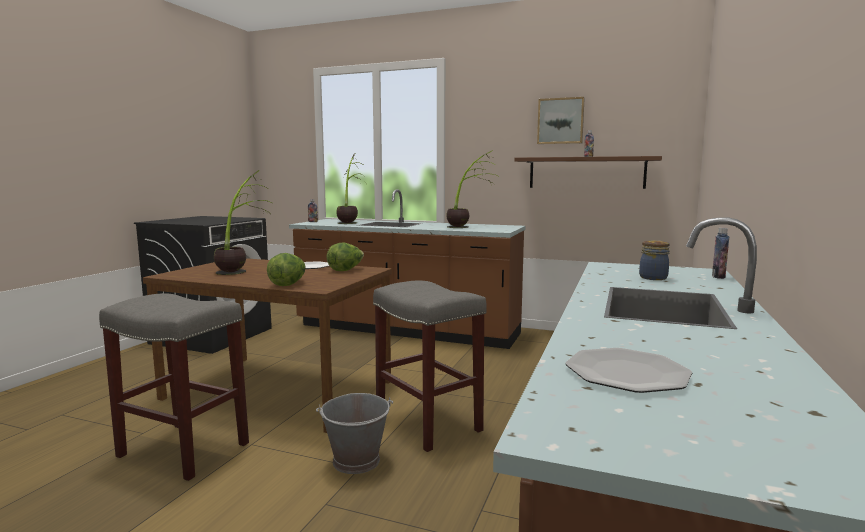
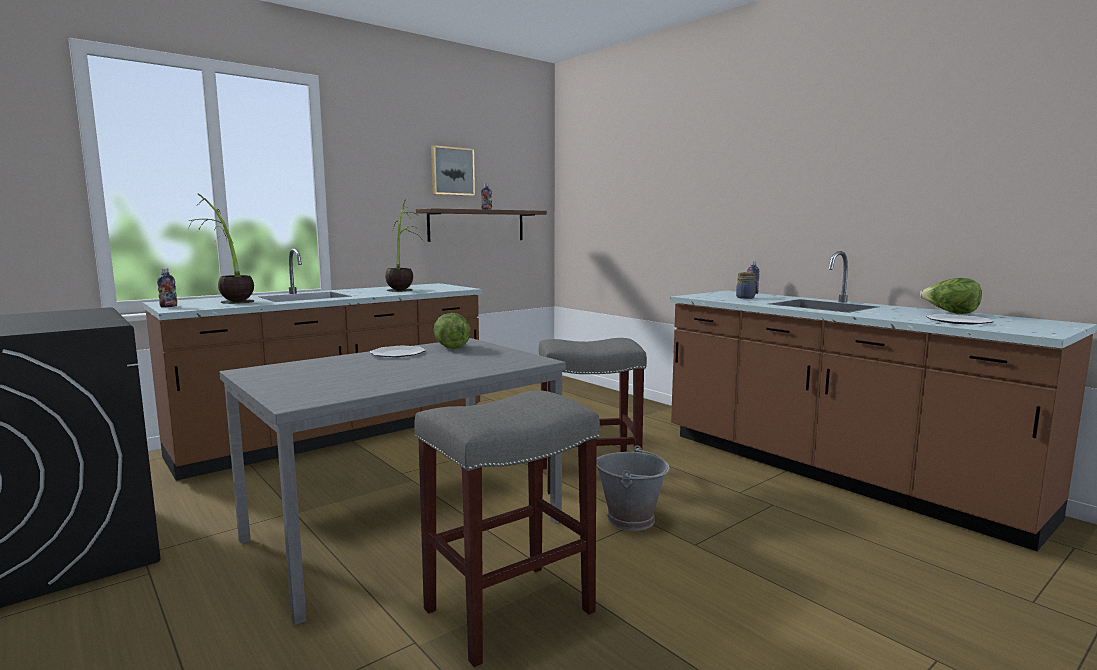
camera: 60 degrees left, 0 degrees up
(243, 269) = (342, 373): potted plant -> none
(277, 390) = (404, 531): brown dining table -> grey dining table
(288, 284) = (493, 366): lettuce -> lettuce (950, 313)

